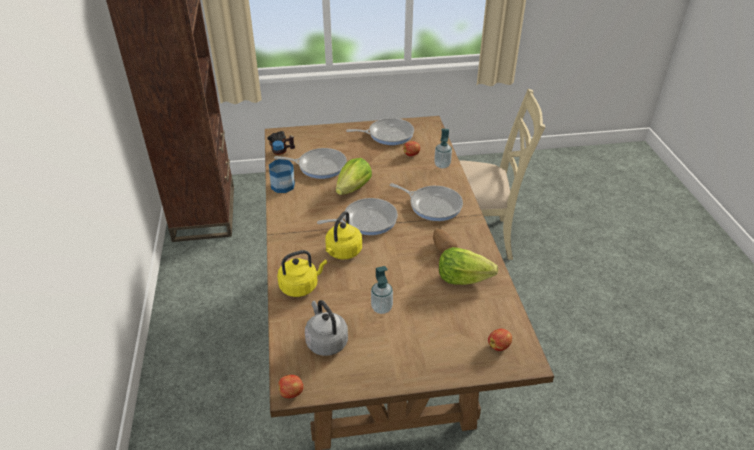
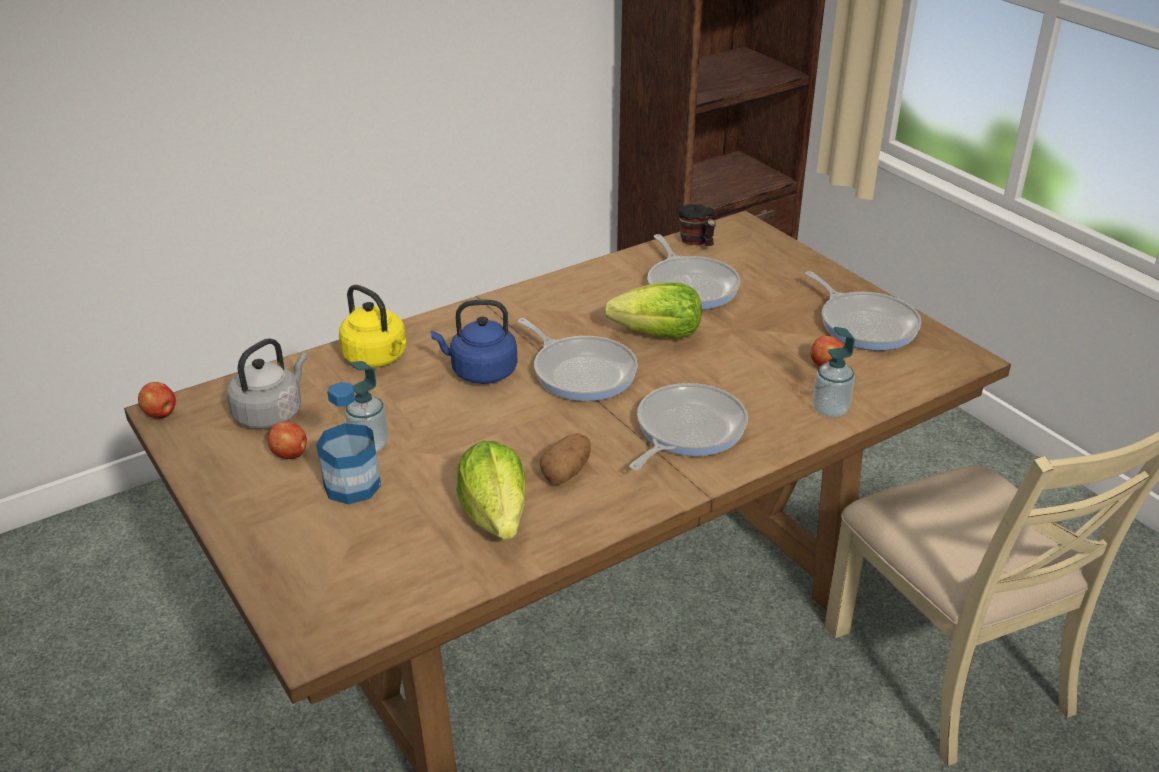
camera: 65 degrees right, 5 degrees down
(283, 186) = (605, 271): bottle -> bottle (352, 485)
(343, 252) = (480, 372): yellow kettle -> blue kettle
(433, 205) = (686, 430): frying pan -> frying pan turned 150 degrees counterclockwise
(499, 346) = (337, 600): apple -> apple (290, 454)

